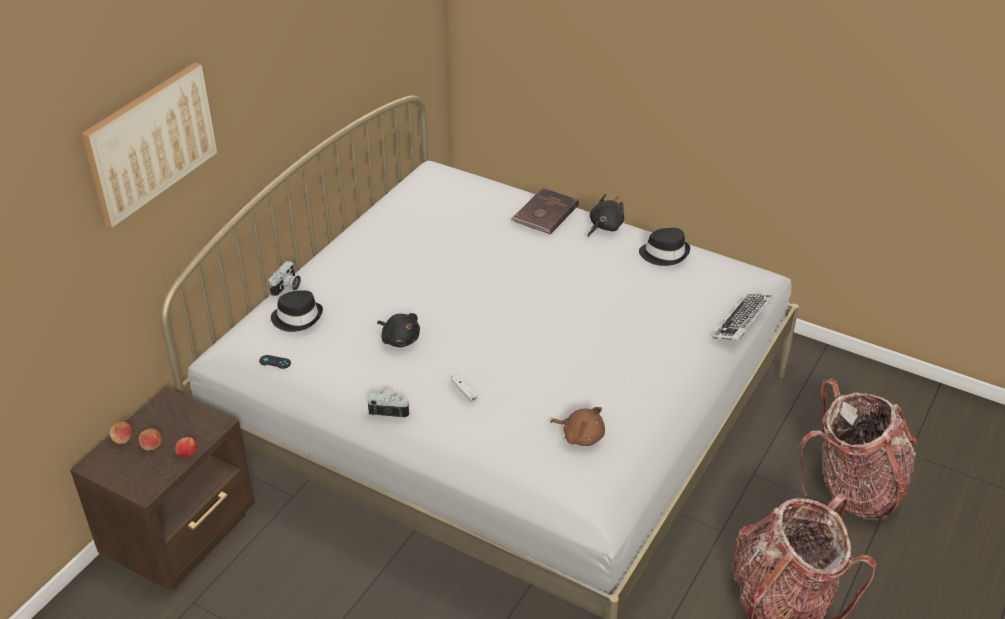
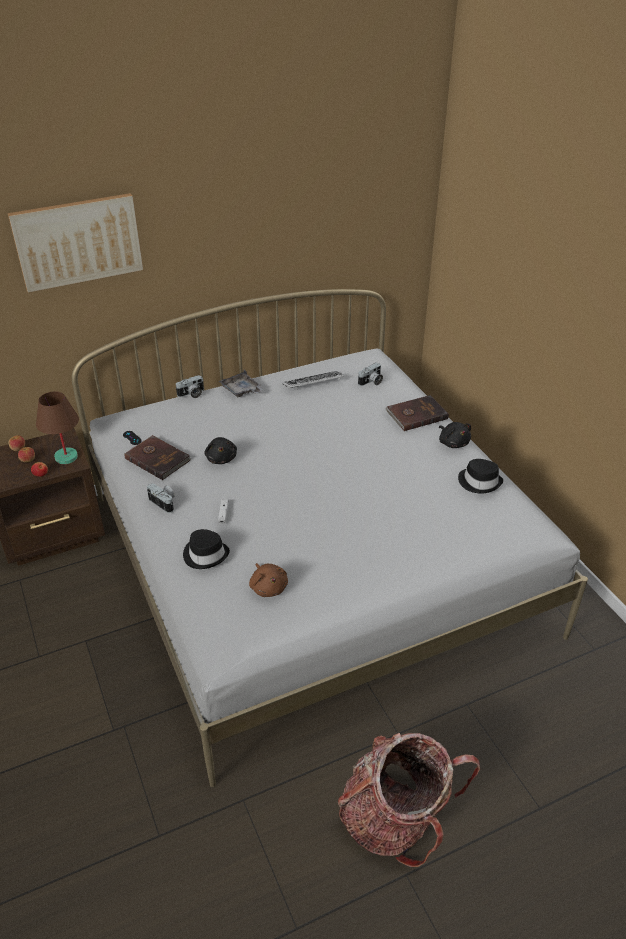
camera: 35 degrees right, 0 degrees up
(196, 422) = (65, 457): none -> brown table lamp
(297, 317) = (175, 415): black hat -> black hat (206, 554)
(331, 370) = (158, 459): none -> brown book
(340, 261) = (241, 390): none -> grey tray
(467, 198) = (371, 382): none -> camera
(604, 227) = (453, 442): black plush toy -> black plush toy turned 75 degrees clockwise
(742, 322) = (490, 563): keyboard -> keyboard (313, 384)
(853, 489) = (544, 765): backpack -> none

